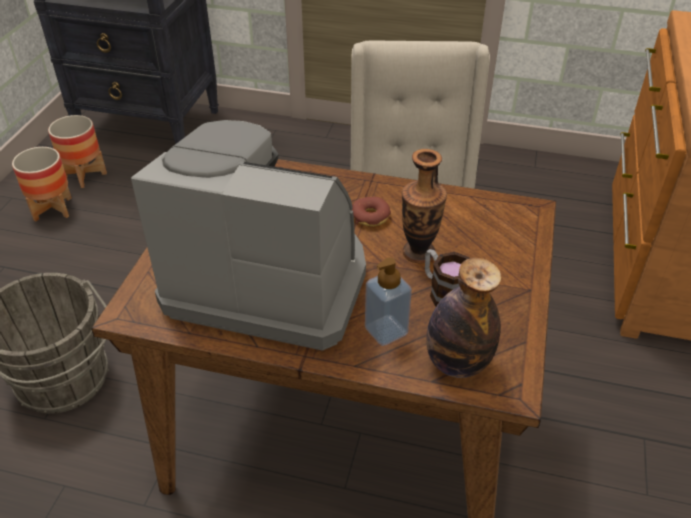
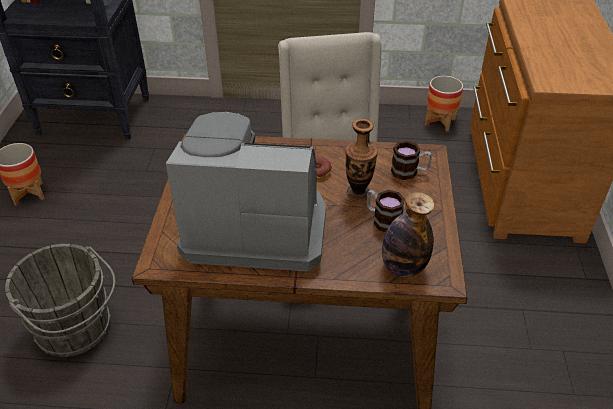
camera: 10 degrees left, 0 degrees up
(85, 175) = (49, 162): planter -> planter (440, 122)
(386, 330) = (348, 252): soap dispenser -> none
(496, 232) = (409, 172): none -> mug

